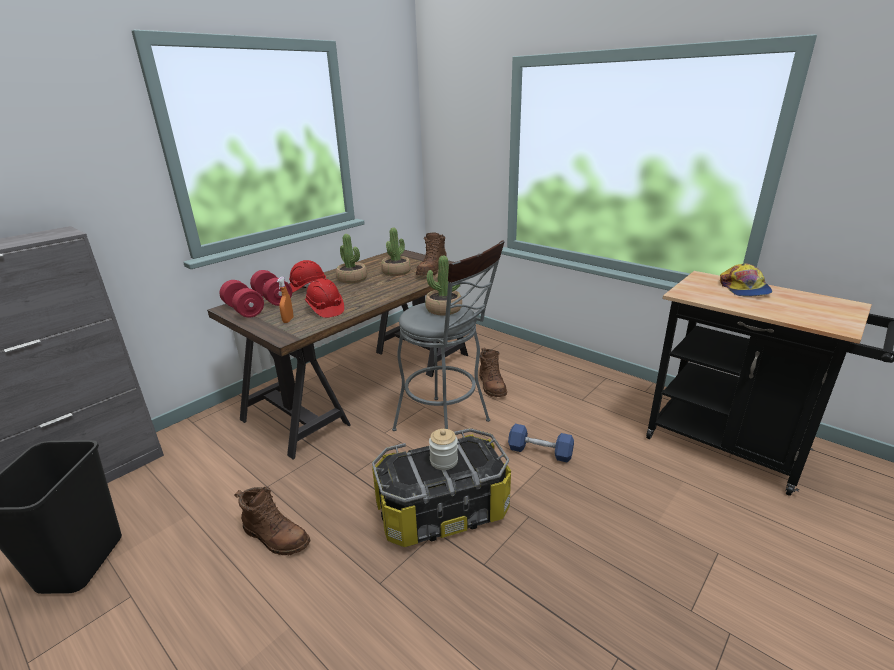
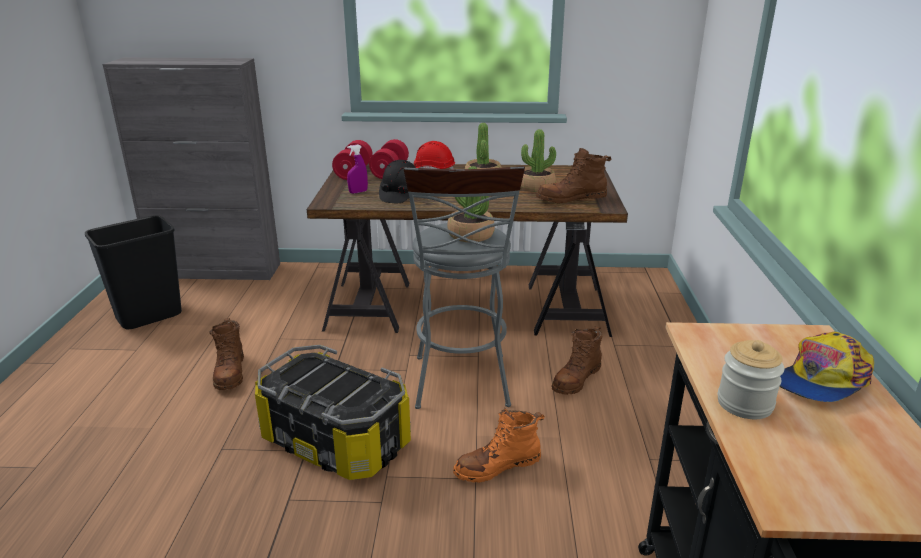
camera: 50 degrees right, 0 degrees up
(288, 320) = (358, 192): orange spray bottle -> purple spray bottle
(325, 309) = (400, 195): red hard hat -> black hard hat
(444, 461) = (334, 383): jar -> jar (744, 404)
(540, 452) = (497, 466): blue dumbbell -> orange boot

